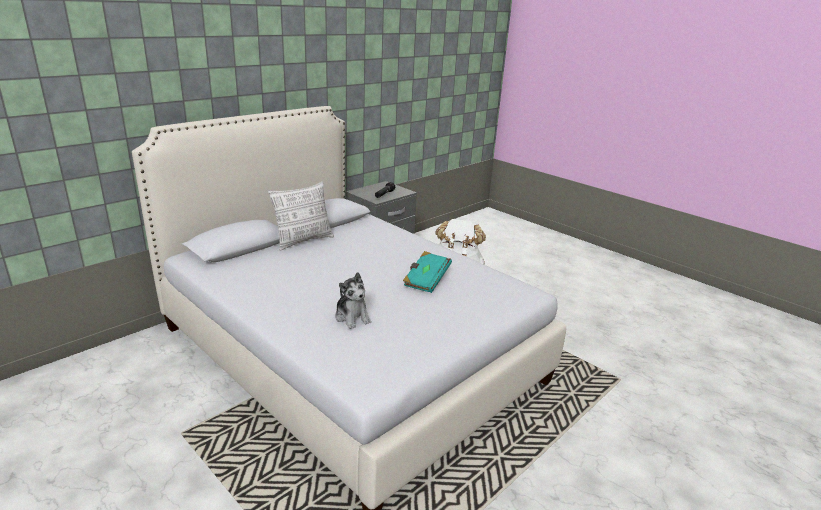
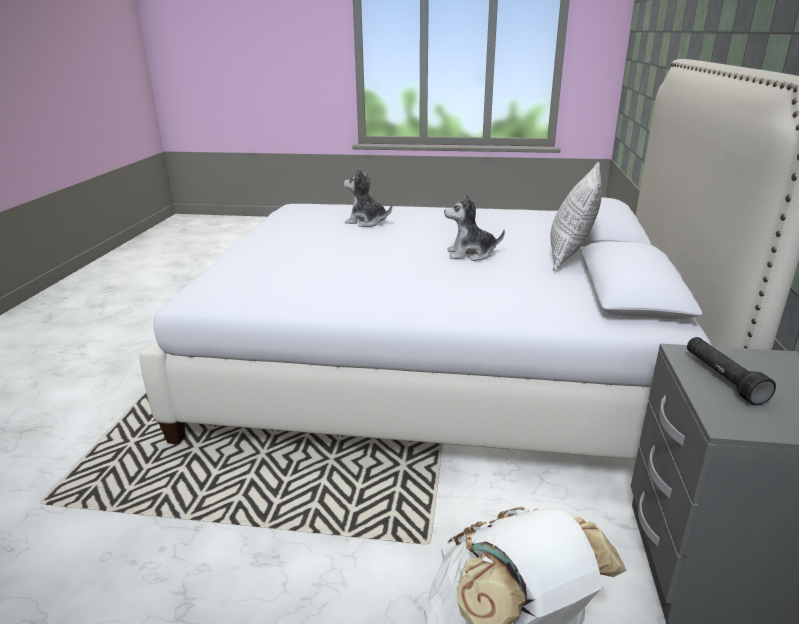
camera: 145 degrees right, 0 degrees up
(345, 262) = (470, 254): none -> plush toy
(426, 280) = (348, 267): turquoise book -> none

